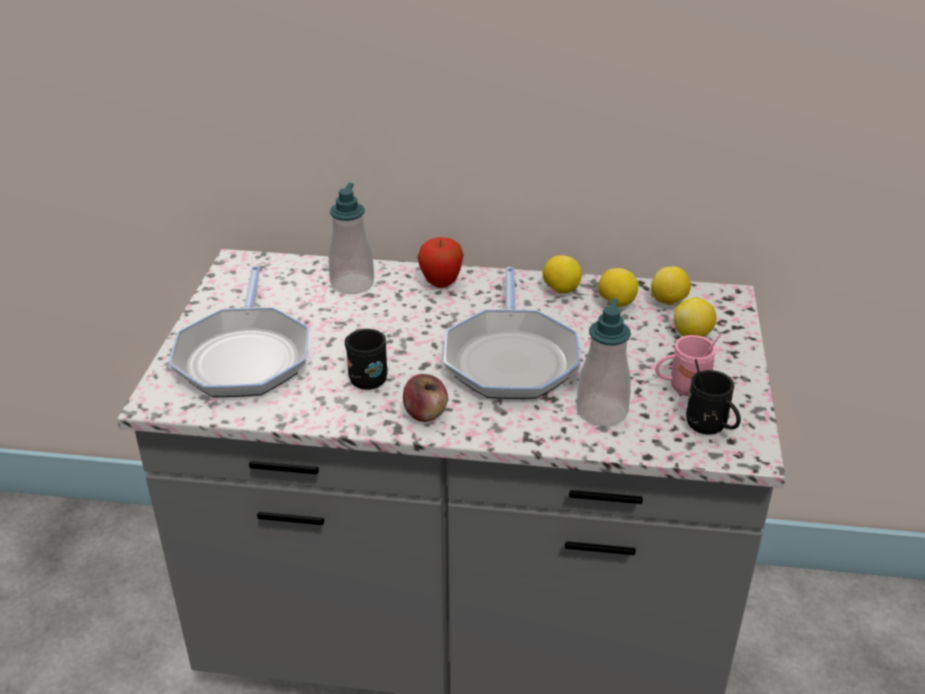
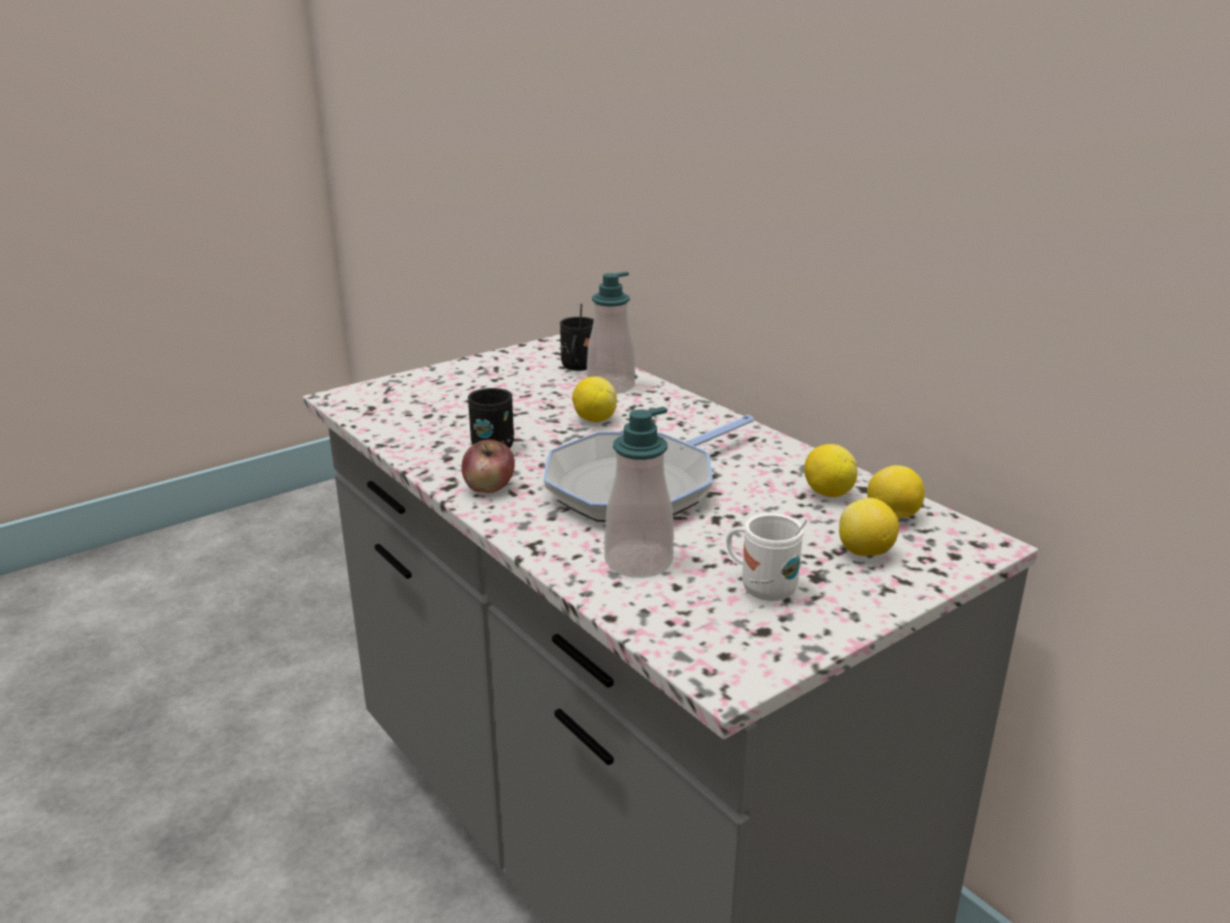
camera: 45 degrees right, 10 degrees down
(244, 356) = (443, 396): frying pan -> none
(441, 283) = (684, 413): apple -> none
(560, 290) = (789, 461): lemon -> lemon (594, 419)
(682, 388) = (761, 587): pink mug -> white mug
(710, 428) = (723, 633): black mug -> black mug (577, 369)

